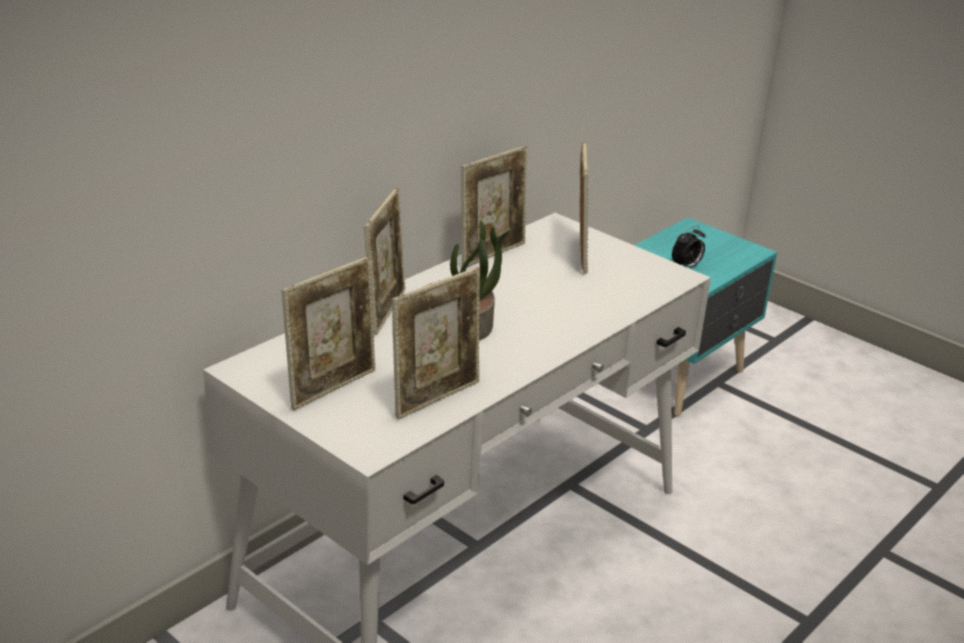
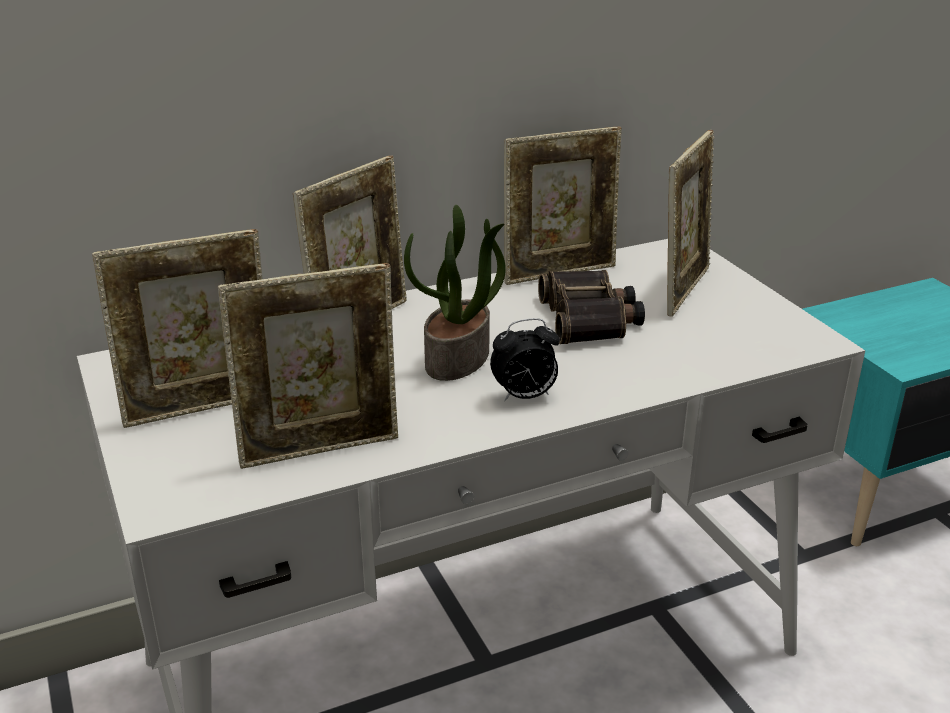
camera: 25 degrees right, 0 degrees up
(536, 283) = (590, 319): none -> binoculars
(686, 266) = (893, 340): alarm clock -> alarm clock (524, 396)

